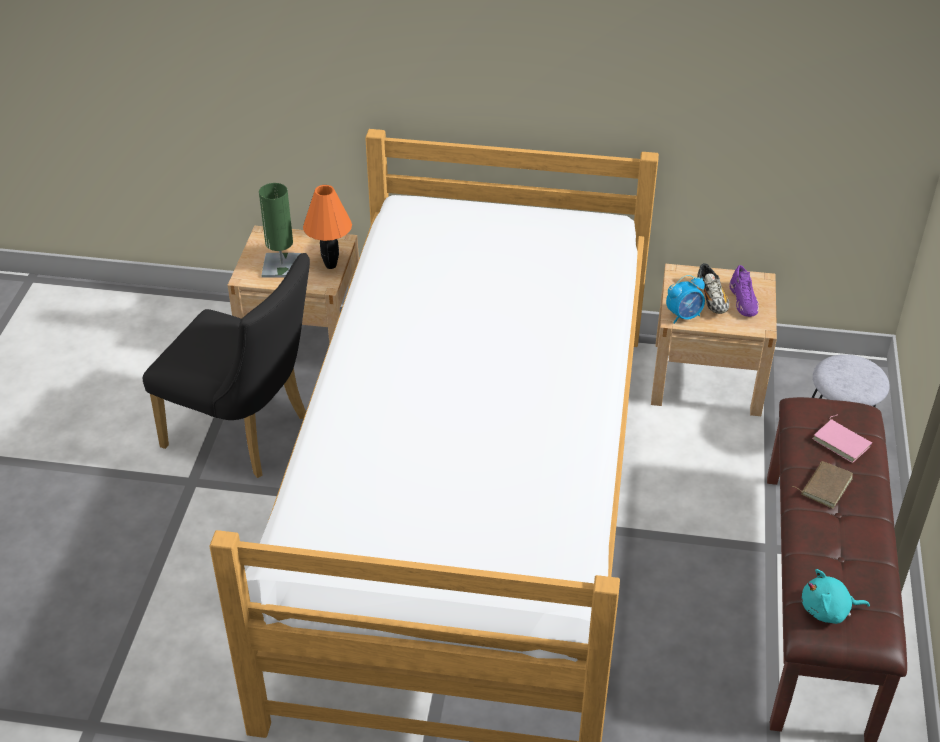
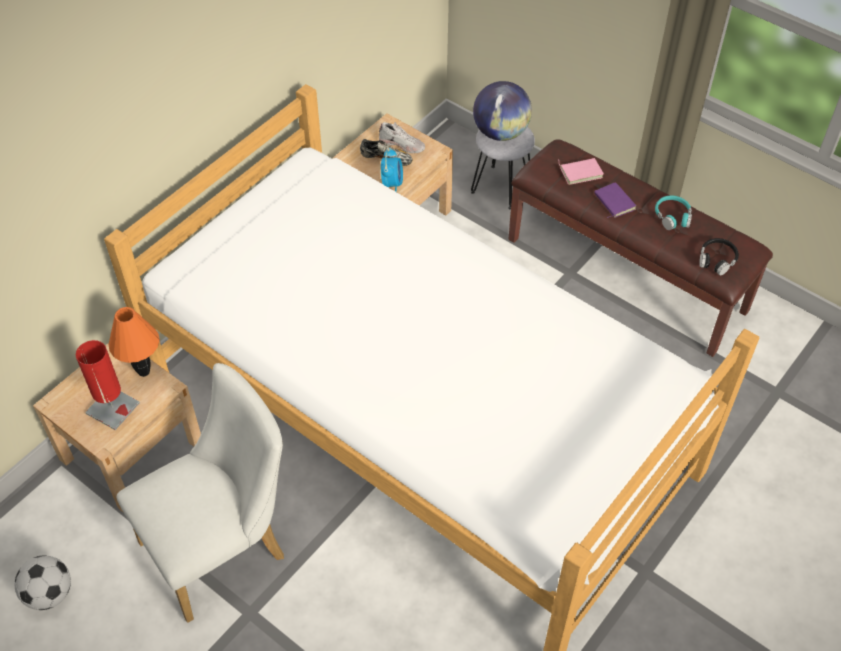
camera: 60 degrees left, 10 degrees up
(141, 357) = (49, 593): none -> football
(246, 434) = (223, 546): black chair -> white chair
(282, 266) = (112, 408): green table lamp -> red table lamp
(743, 301) = (402, 144): purple shoe -> white shoe
(825, 486) = (613, 202): brown book -> purple book
(828, 610) = (717, 260): turquoise plush toy -> black headphones
(850, 370) = (500, 132): none -> globe
(856, 545) = (672, 216): none -> turquoise headphones

